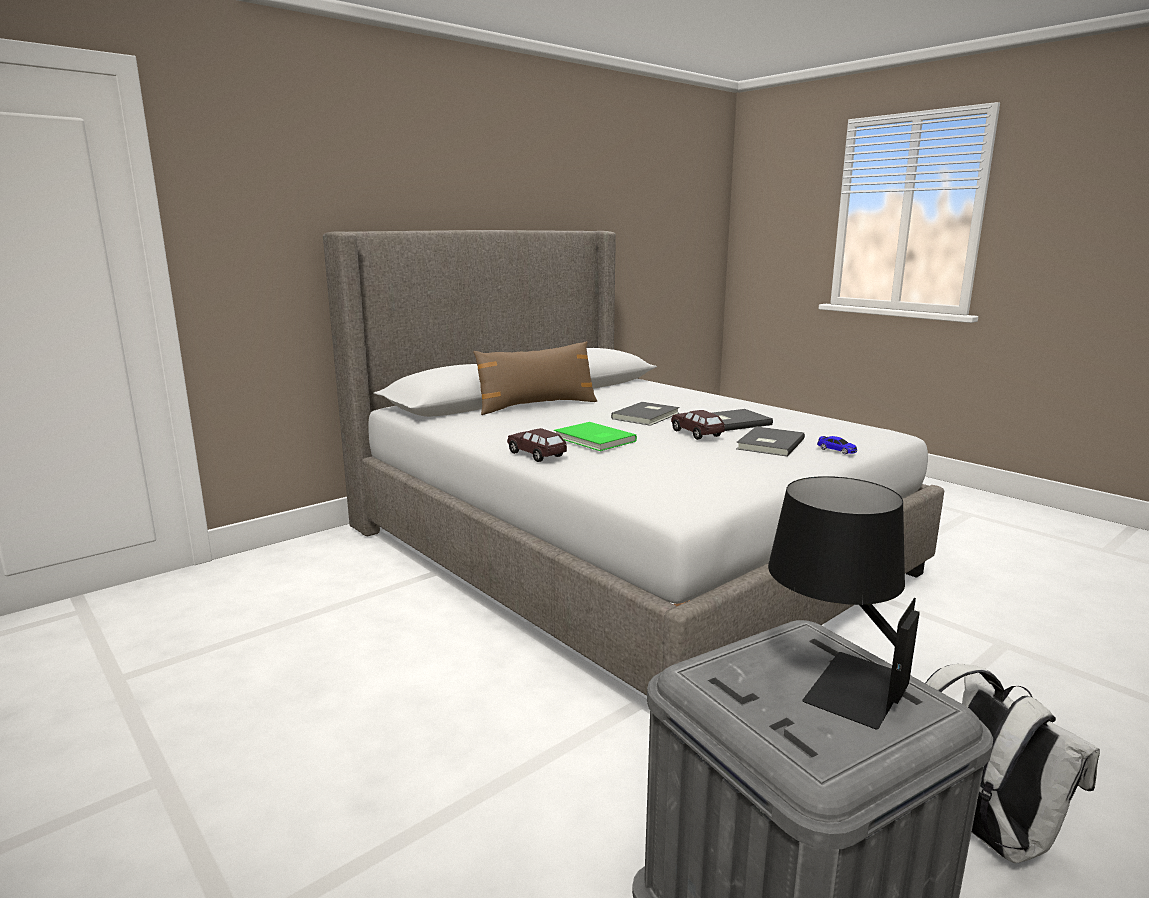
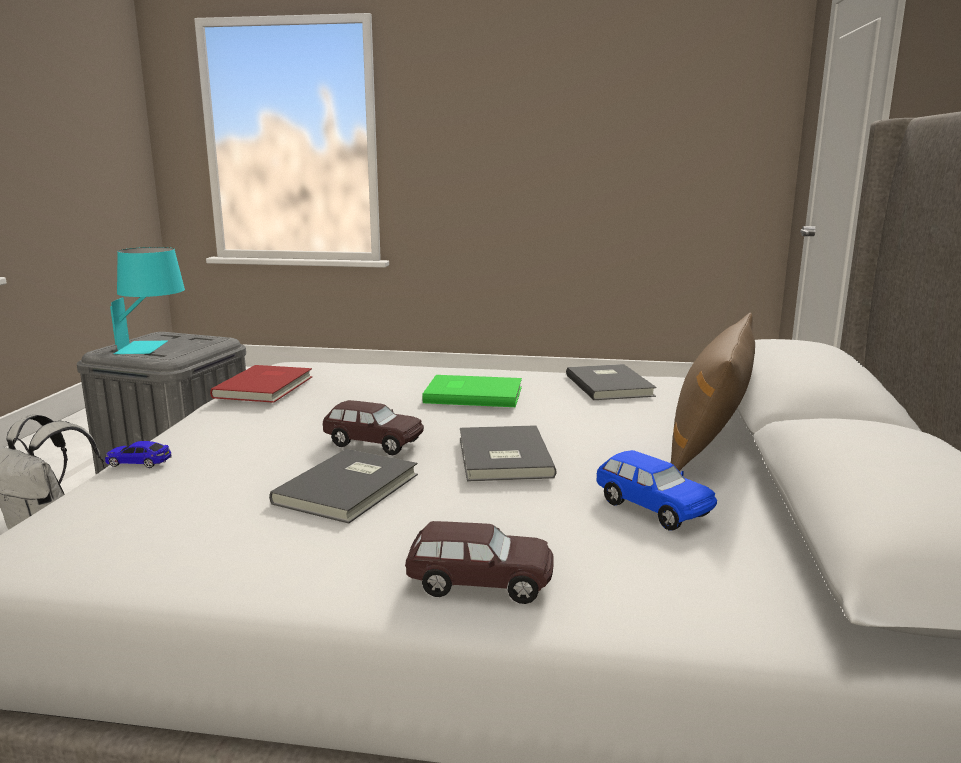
camera: 140 degrees right, 0 degrees up
(536, 455) = (491, 373): brown toy car -> brown toy car (480, 583)
(626, 399) = (652, 508): none -> blue toy car
(727, 476) = (267, 386): none -> red book
(768, 444) = (251, 451): grey book -> grey book (611, 385)
(831, 679) = (154, 347): black table lamp -> turquoise table lamp

